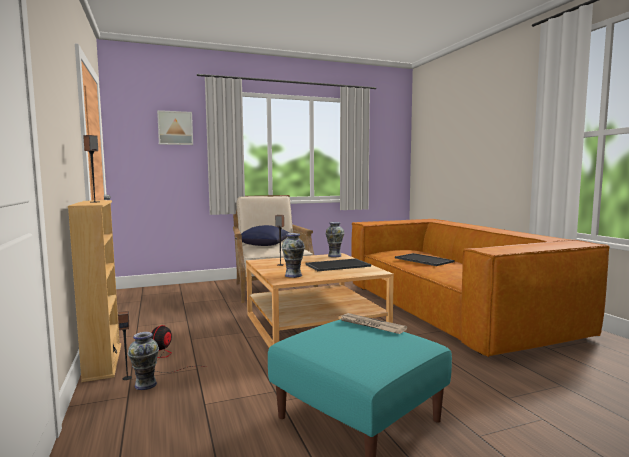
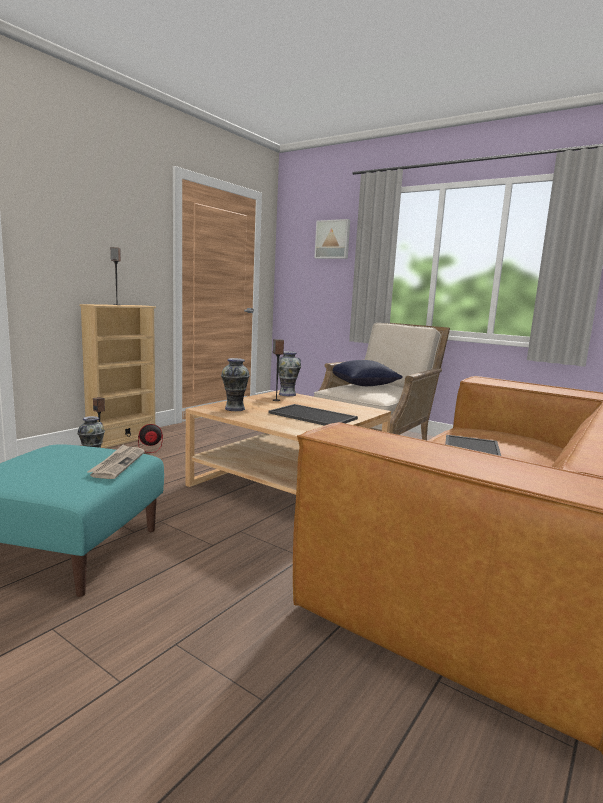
camera: 55 degrees right, 5 degrees up
(334, 256) = (364, 409): vase -> vase (287, 394)

